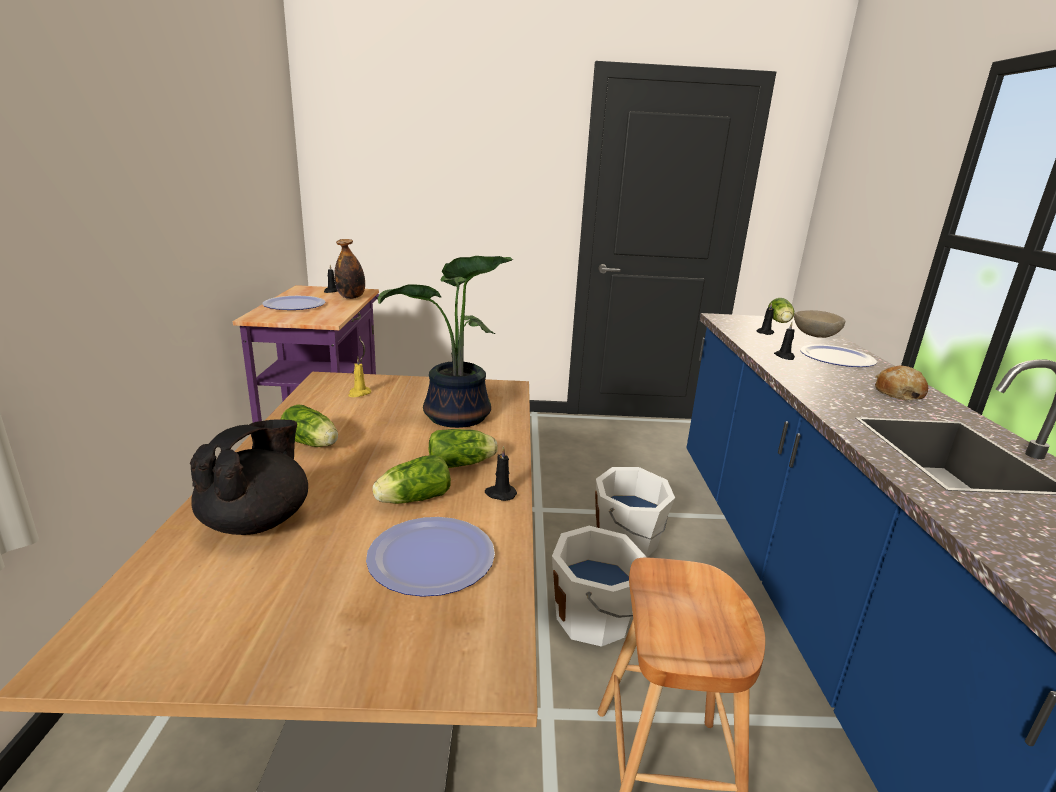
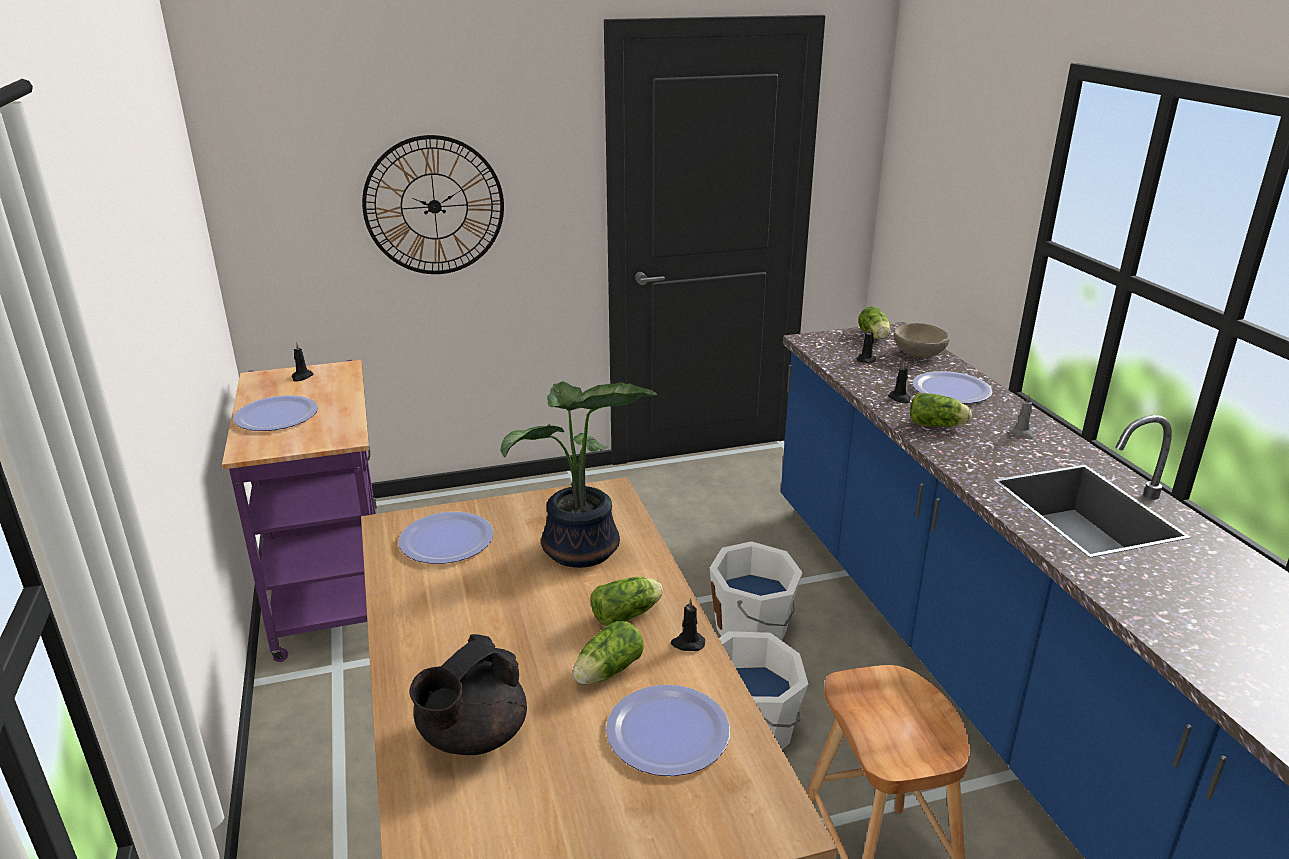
camera: 15 degrees left, 5 degrees up
(257, 521) = (471, 736): black teapot -> black teapot turned 150 degrees counterclockwise
(312, 444) = (450, 626): lettuce -> lettuce (938, 425)
(351, 297) = (339, 384): bottle -> none
(359, 393) = (446, 540): yellow candle -> plate
(454, 192) = (434, 206): none -> wall clock
(898, 393) = (1022, 434): bread -> grey candle

